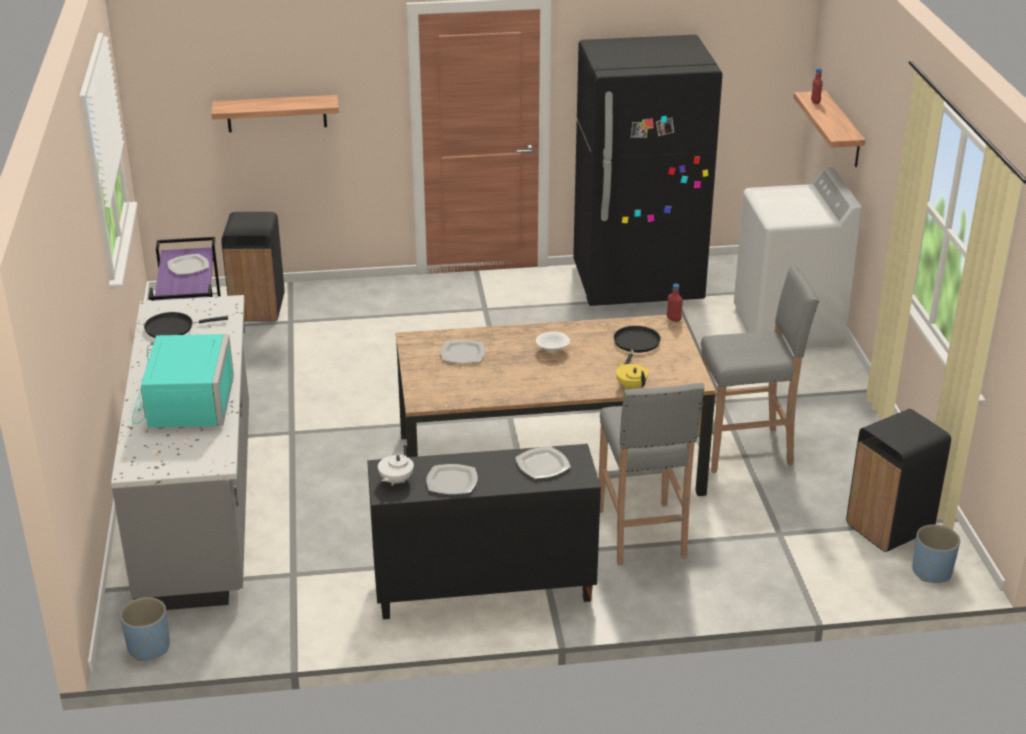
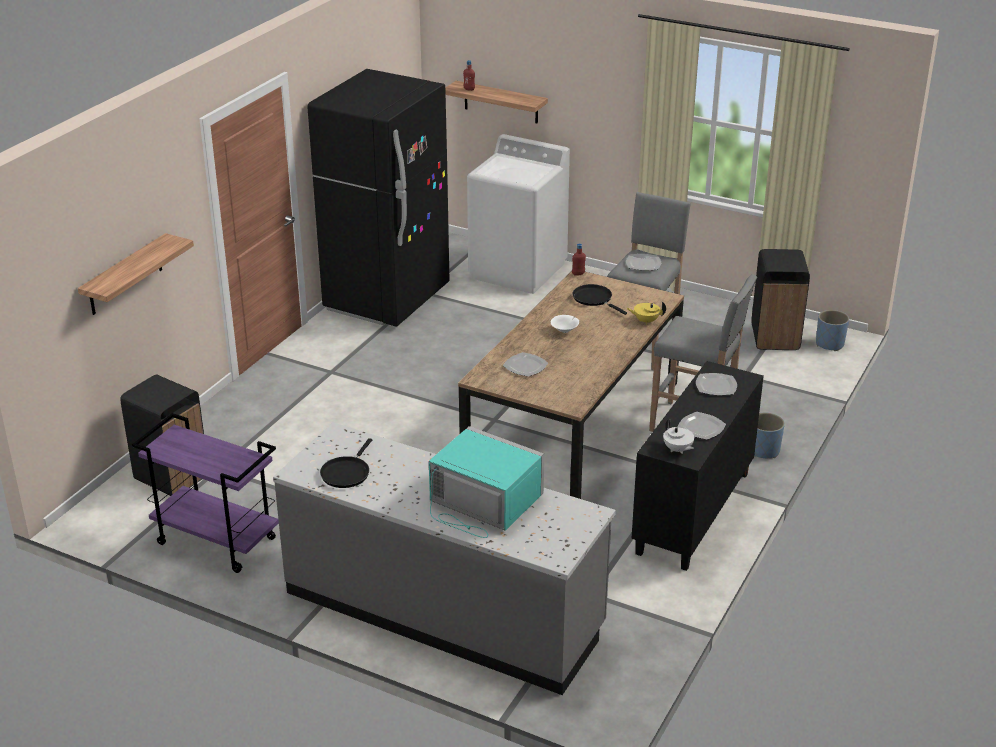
camera: 55 degrees left, 0 degrees up
(148, 647) = (615, 702): blue planter -> blue planter (763, 451)
(188, 266) = (192, 447): plate -> plate (643, 264)

